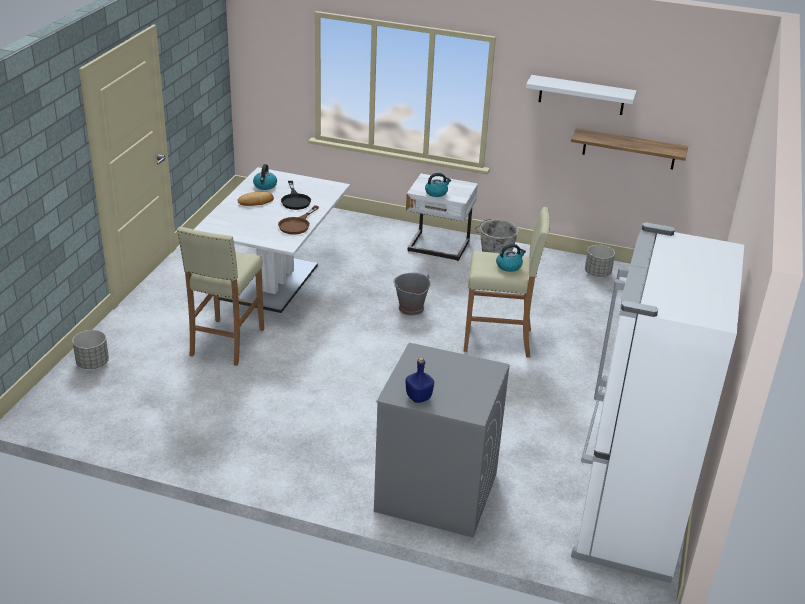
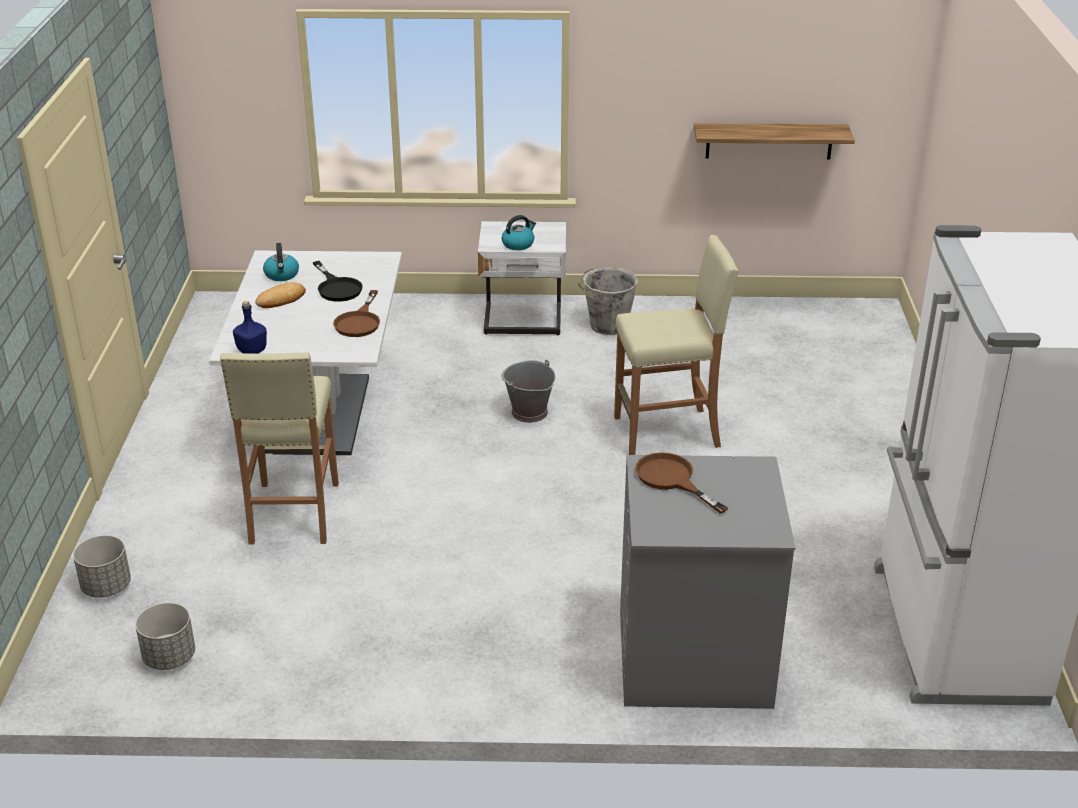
camera: 15 degrees left, 0 degrees up
(418, 397) = (685, 528): blue bottle -> blue bottle (251, 350)
(428, 364) = (671, 479): none -> brown frying pan
(509, 266) = (678, 325): kettle -> none
(581, 95) = (698, 76): white shelf -> none
(597, 273) = (748, 318): grey planter -> grey planter (169, 658)

